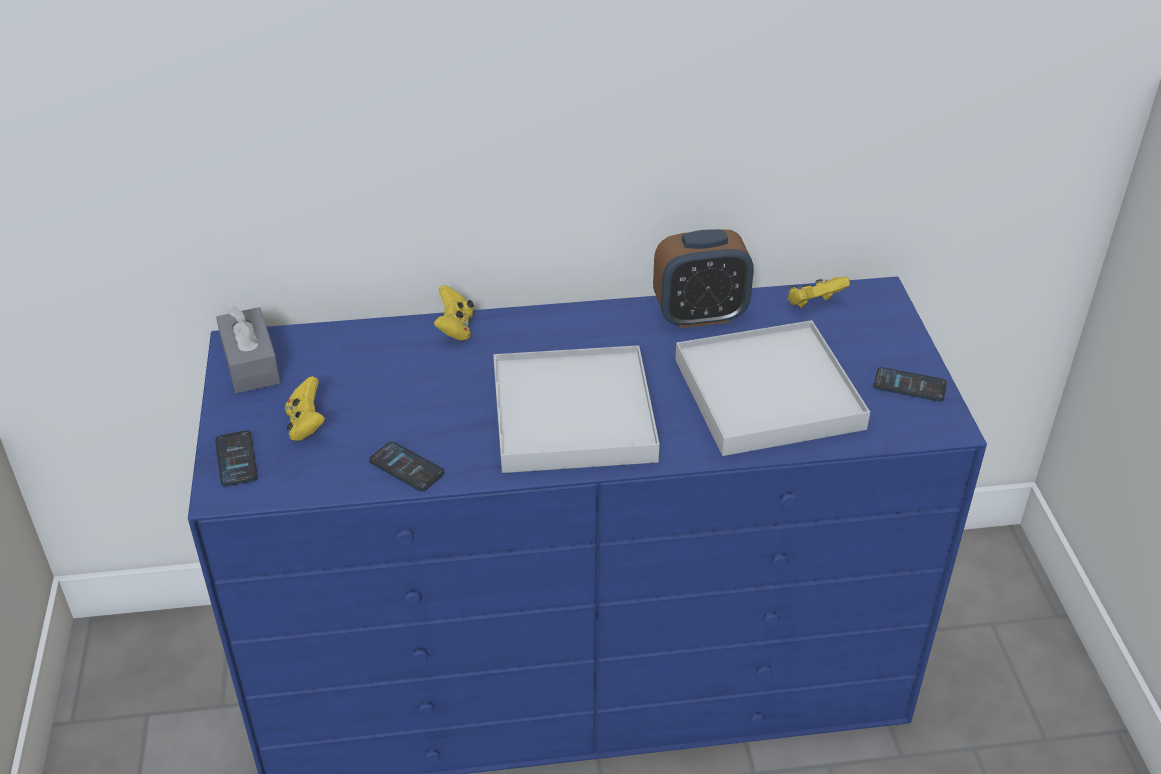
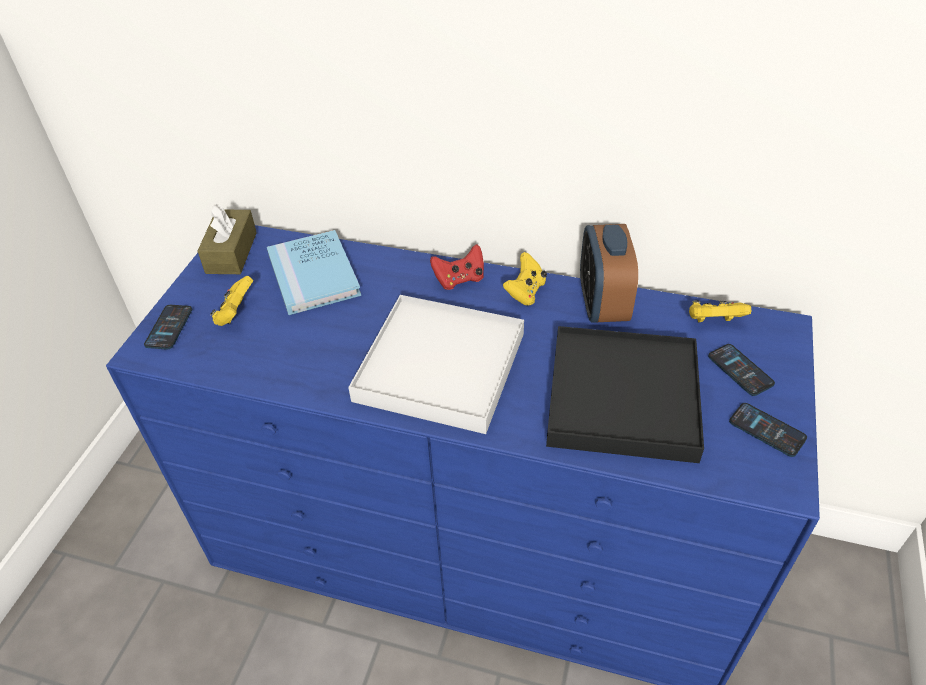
camera: 25 degrees right, 5 degrees up
(251, 363) = (231, 252): grey tissue box -> brown tissue box
(370, 363) = (313, 275): none -> blue book
(406, 467) = (282, 373): phone -> phone (740, 370)
(455, 328) = (395, 264): yellow game controller -> yellow game controller (525, 292)
(537, 327) = (459, 279): none -> red game controller
(700, 315) = (602, 305): alarm clock -> alarm clock turned 75 degrees clockwise
(768, 393) = (623, 397): white tray -> black tray

